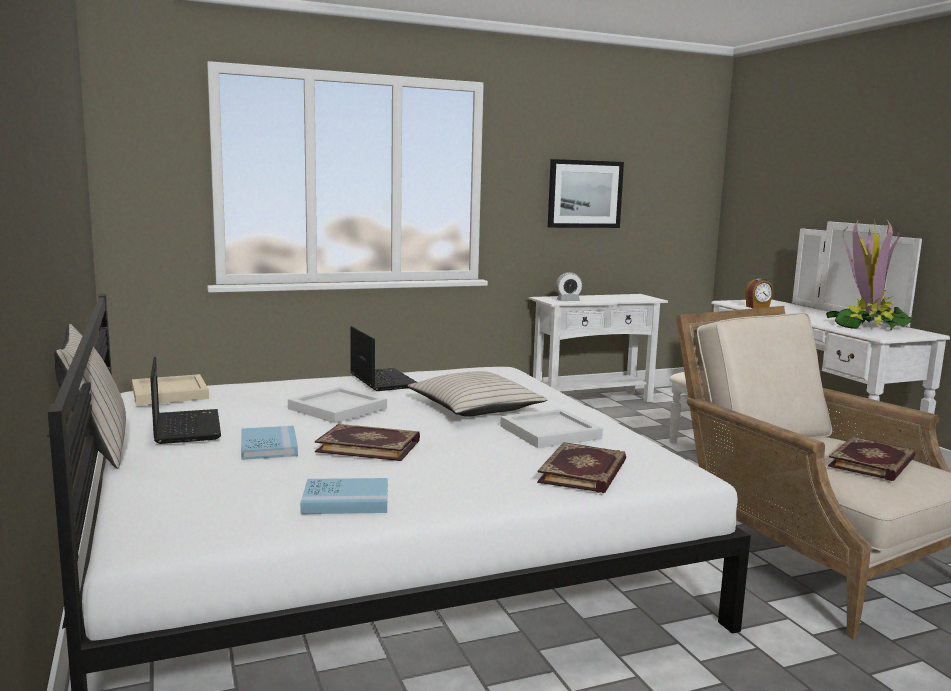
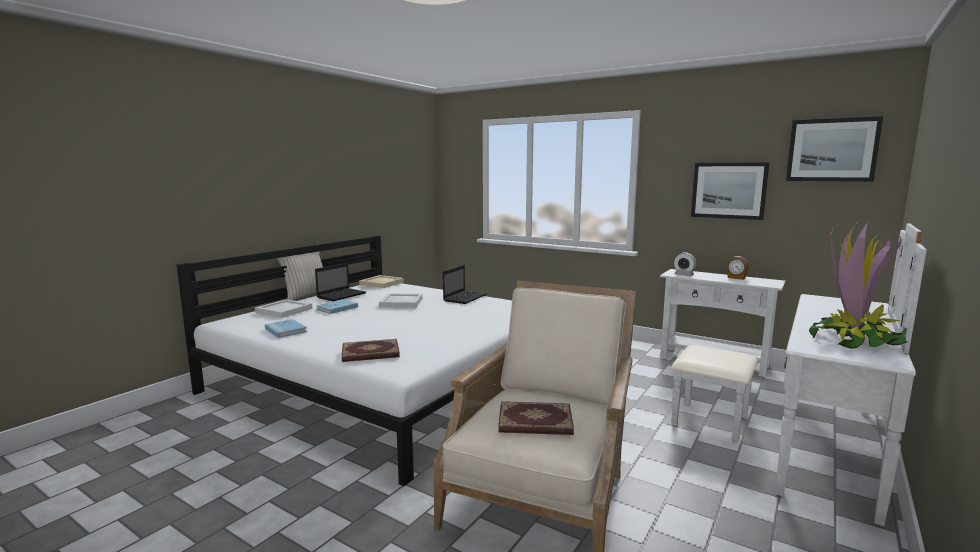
camera: 55 degrees right, 0 degrees up
(369, 446) = (357, 318): book -> none
(475, 408) = (450, 318): beige pillow -> none
(548, 432) = (431, 337): white tray -> white tray (284, 310)
(671, 151) = (832, 150): none -> picture
(757, 307) = (818, 305): alarm clock -> alarm clock (736, 278)

